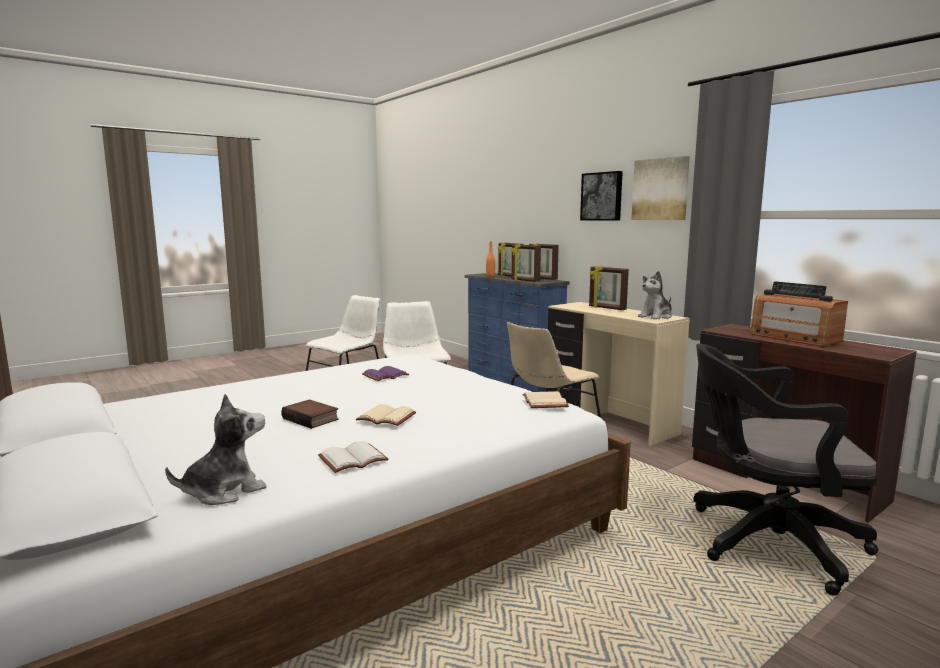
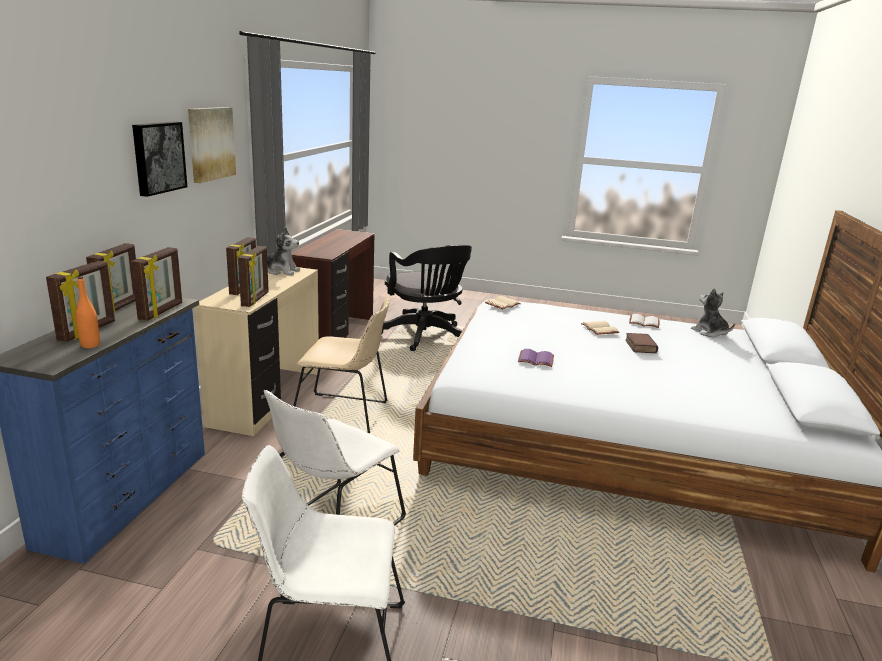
camera: 130 degrees left, 10 degrees up
(224, 491) = (710, 332): plush toy -> plush toy turned 45 degrees clockwise
(574, 308) = (256, 299): none -> picture frame
(794, 338) = (333, 243): radio -> none

